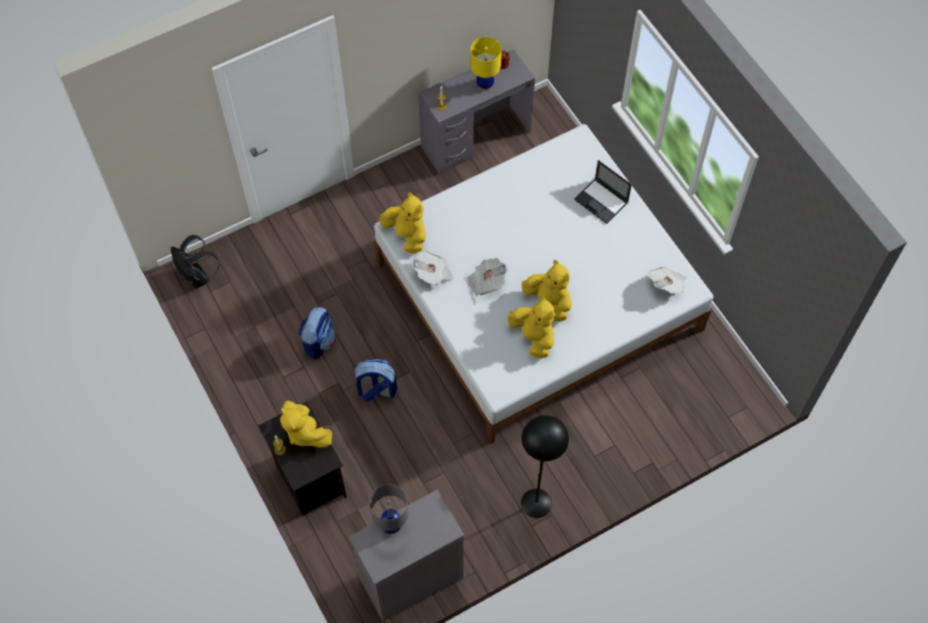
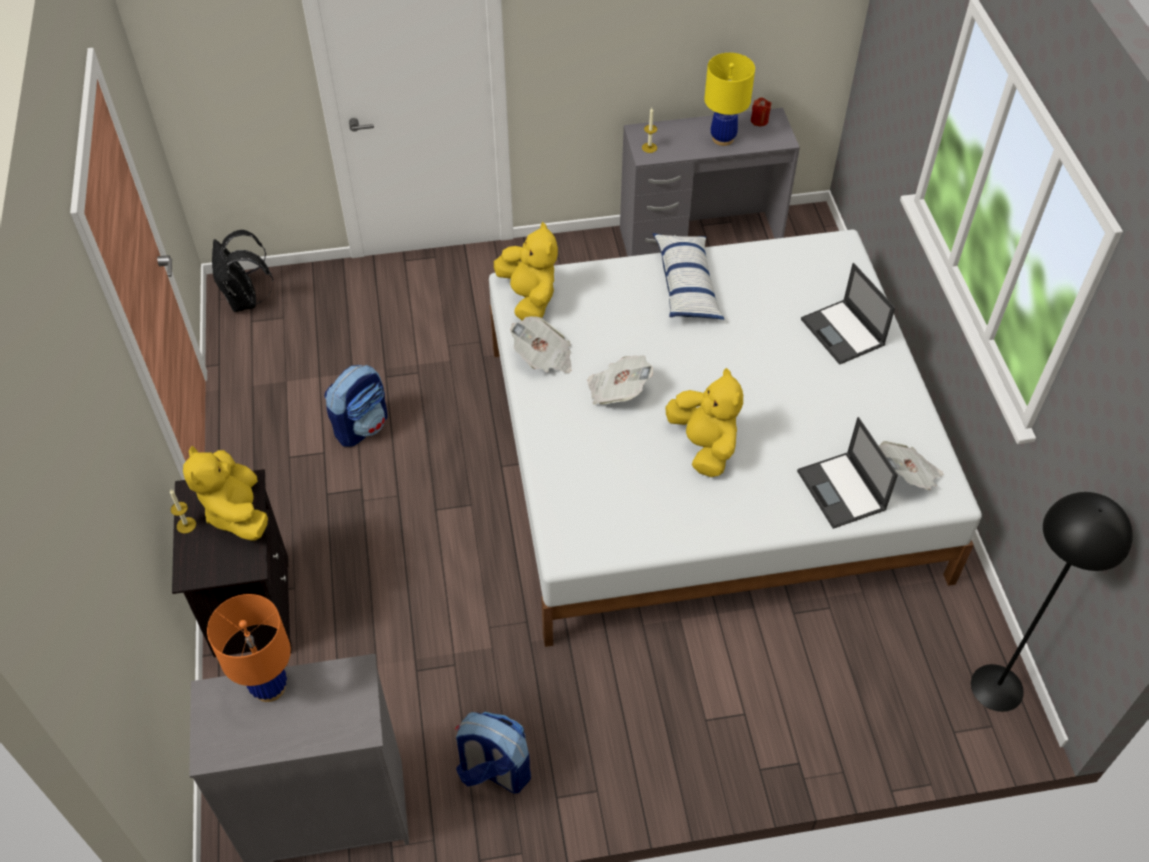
camera: 20 degrees right, 10 degrees down
(376, 390) = (410, 515): backpack -> backpack (494, 770)
(391, 525) = (269, 687): grey table lamp -> orange table lamp
(498, 196) = (687, 285): none -> pillow
(533, 337) = (659, 488): yellow plush toy -> none
(536, 503) = (579, 763): black floor lamp -> black floor lamp (997, 688)
(634, 306) = (842, 491): none -> laptop

